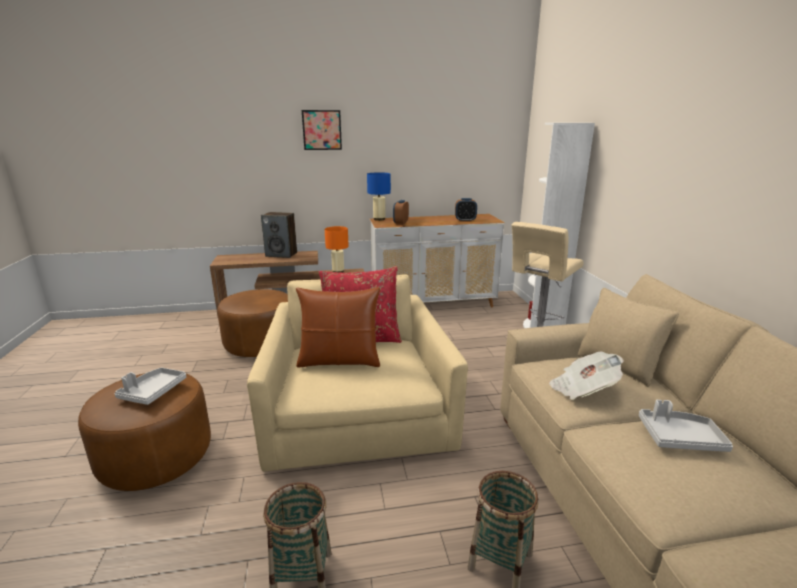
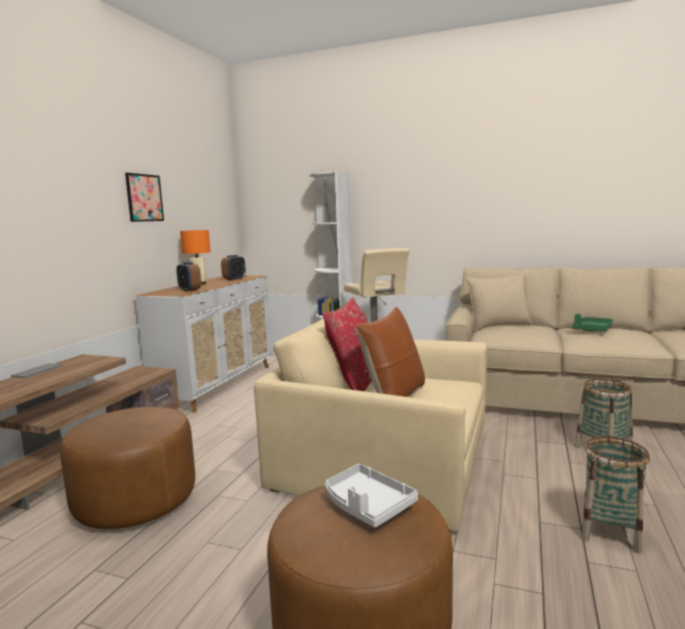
camera: 60 degrees left, 10 degrees down
(281, 254) = (52, 369): speaker -> none
(322, 130) = (67, 174): picture -> picture (144, 198)
(338, 271) = (118, 377): orange table lamp -> orange table lamp (199, 284)
(379, 219) = (150, 293): blue table lamp -> none
(582, 389) = (527, 335): newspaper -> none
(679, 438) = (592, 330): grey tray -> green tray

